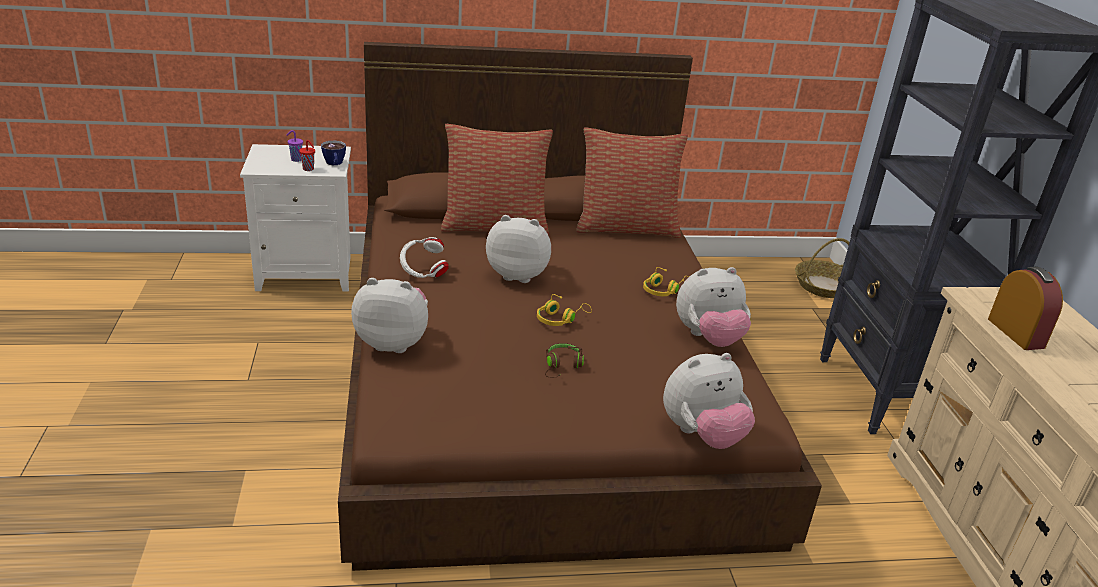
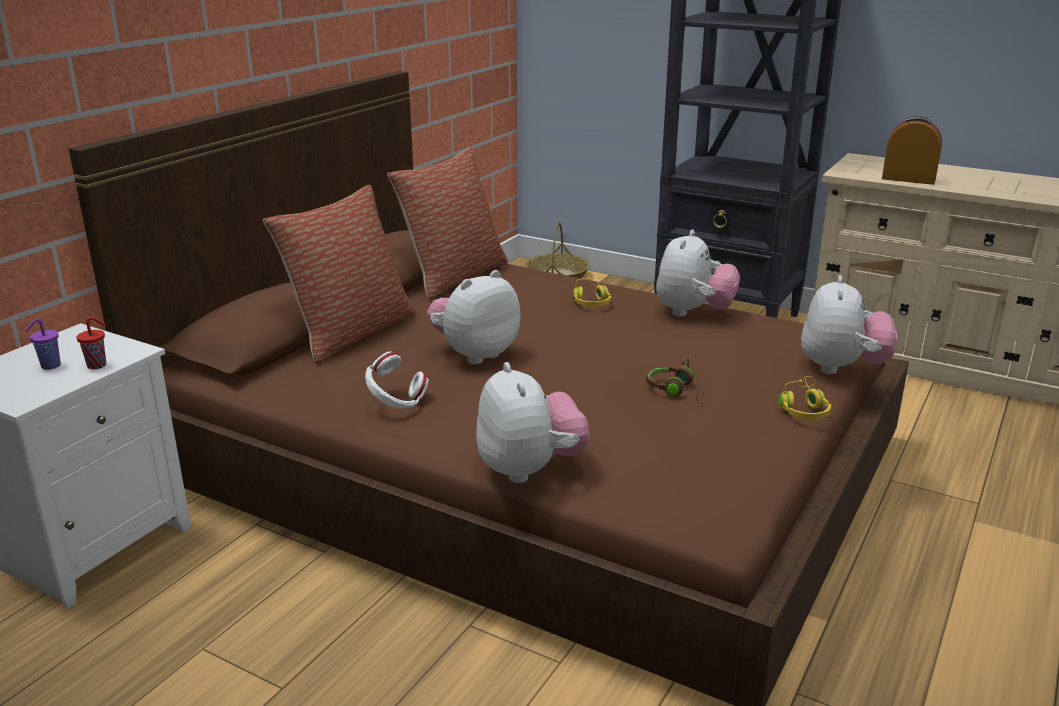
camera: 50 degrees left, 5 degrees down
(334, 164) = (114, 345): cup -> none
(393, 342) = (529, 469): plush toy -> plush toy turned 120 degrees clockwise
(560, 319) = (590, 362): yellow headphones -> yellow headphones (803, 409)

